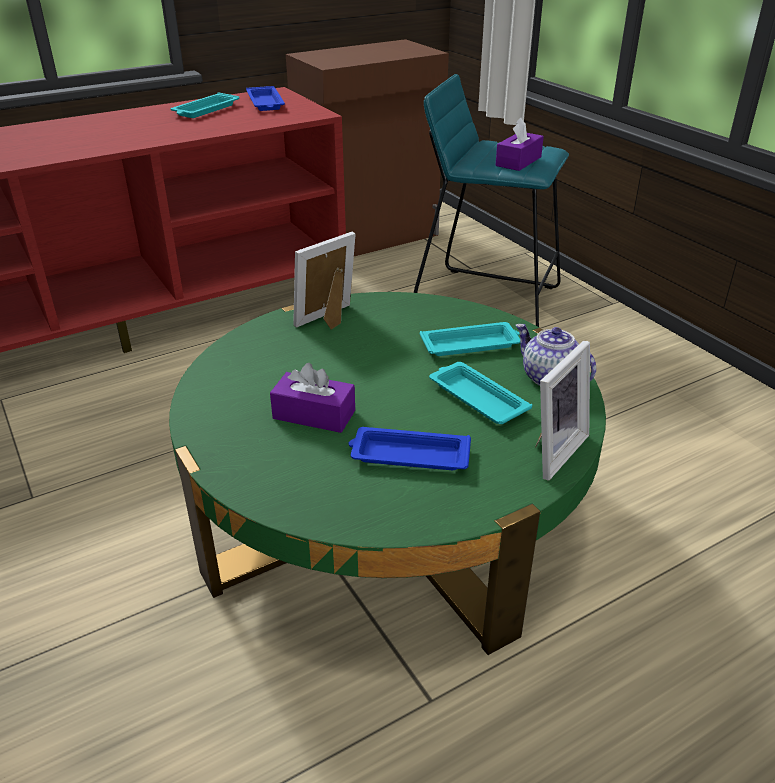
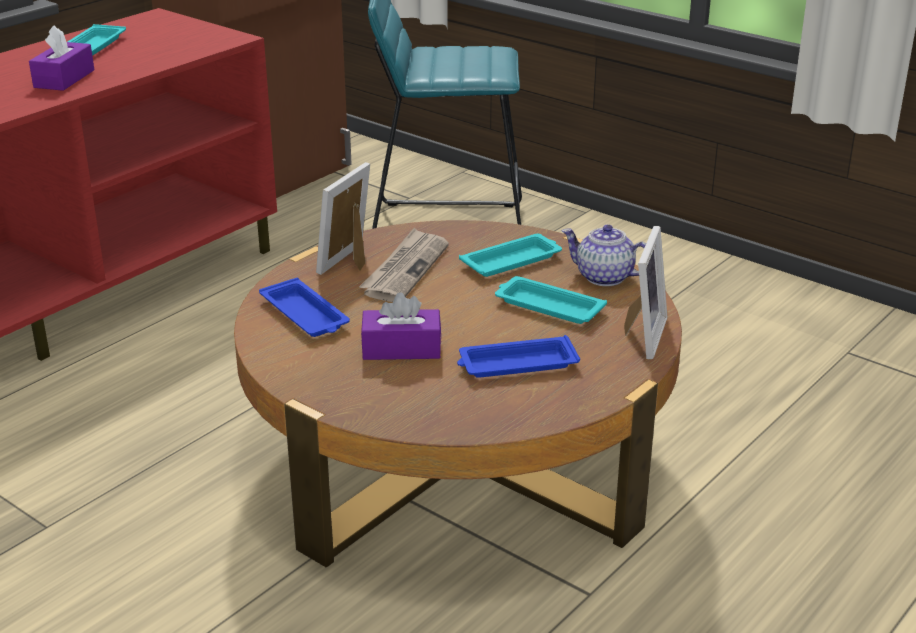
camera: 20 degrees left, 5 degrees down
(265, 103) = (157, 31): blue tray -> blue tray (305, 315)
(370, 335) = (405, 269): none -> newspaper
(387, 509) = (458, 453): green coffee table -> brown coffee table
(518, 161) = (474, 67): purple tissue box -> purple tissue box (64, 79)

